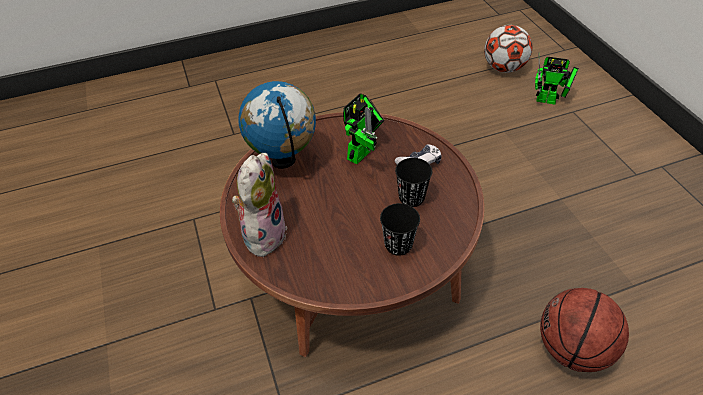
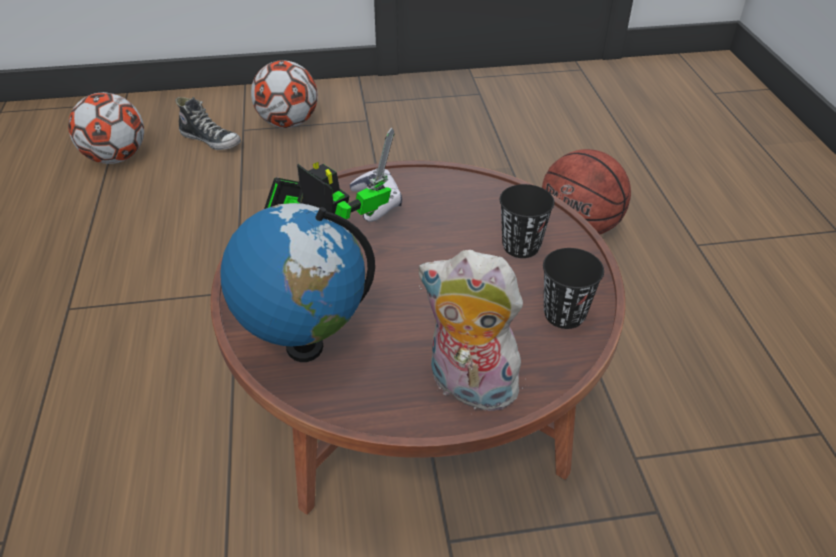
camera: 80 degrees left, 5 degrees down
(411, 198) = (440, 221): black cup -> black cup (564, 314)
(549, 101) = (211, 140): toy robot -> shoe
(598, 131) = (288, 123): none -> football

